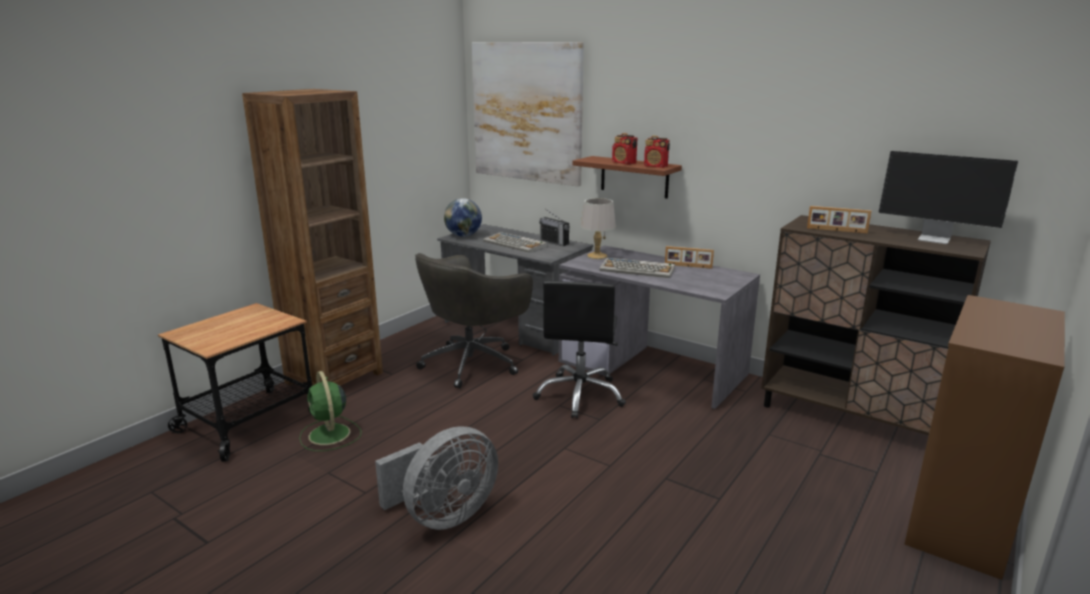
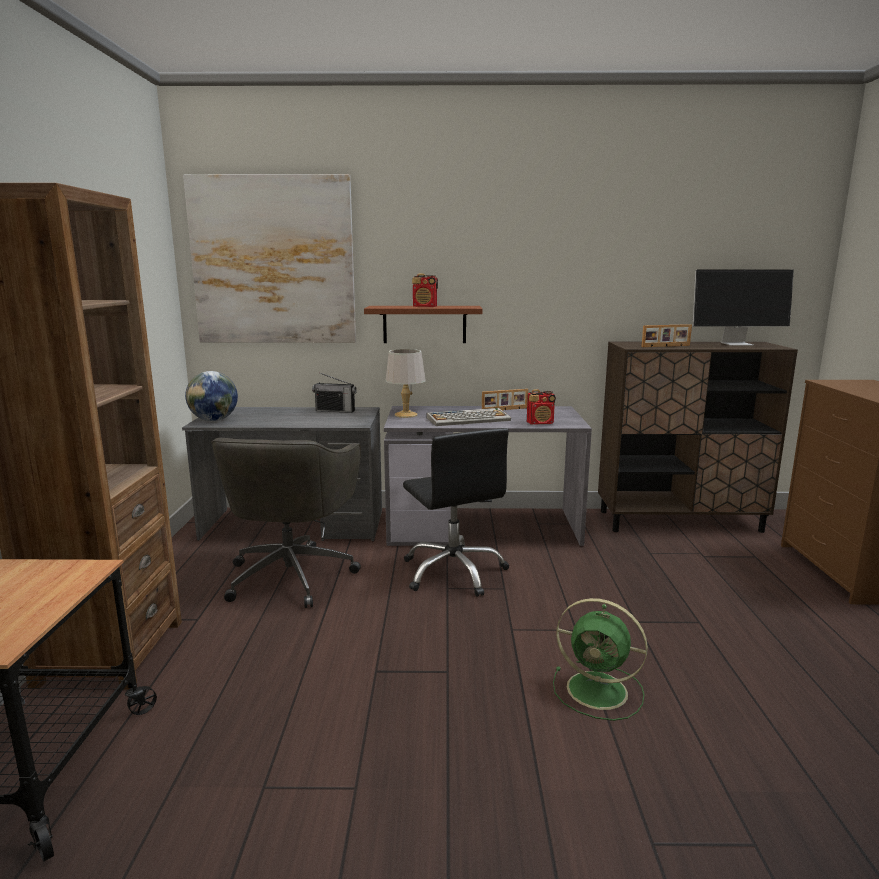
camera: 35 degrees left, 5 degrees down
(330, 435) = (200, 733): green fan -> green fan (599, 691)
(443, 516) = (494, 766): grey fan -> none
(515, 244) = (295, 418): keyboard -> none
(656, 166) = (464, 307): radio -> radio (540, 423)

